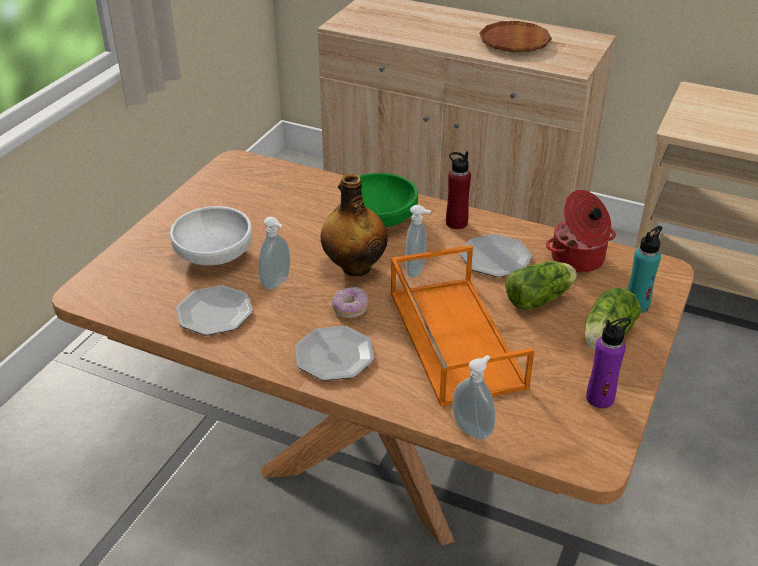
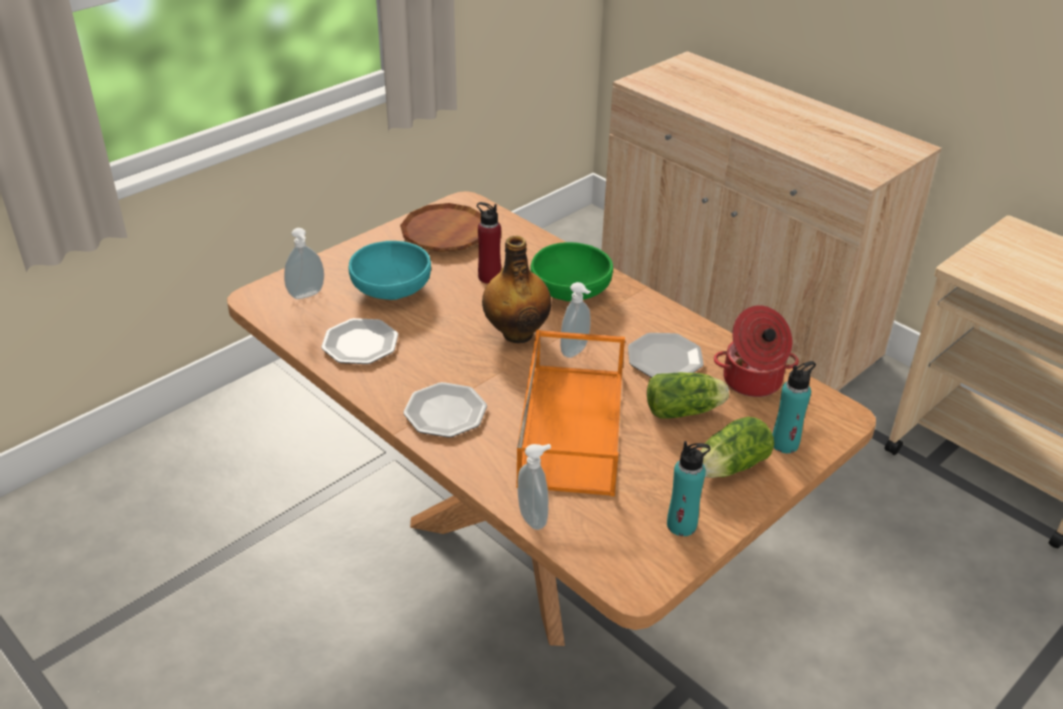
camera: 20 degrees right, 0 degrees up
(214, 255) = (392, 290): white bowl -> turquoise bowl
(277, 283) = (433, 331): soap dispenser -> soap dispenser (307, 295)
(350, 309) = (487, 372): donut -> none
(456, 223) = (646, 313): red bottle -> red bottle (489, 277)
(514, 42) = (816, 134): brown plate -> brown plate (445, 234)
(600, 398) = (681, 525): purple bottle -> turquoise bottle

